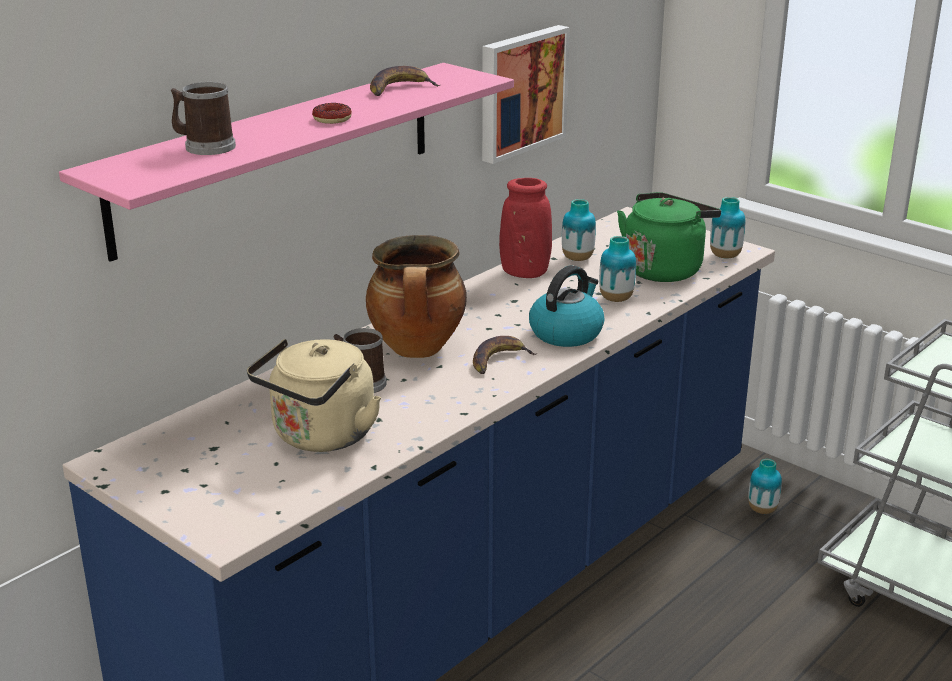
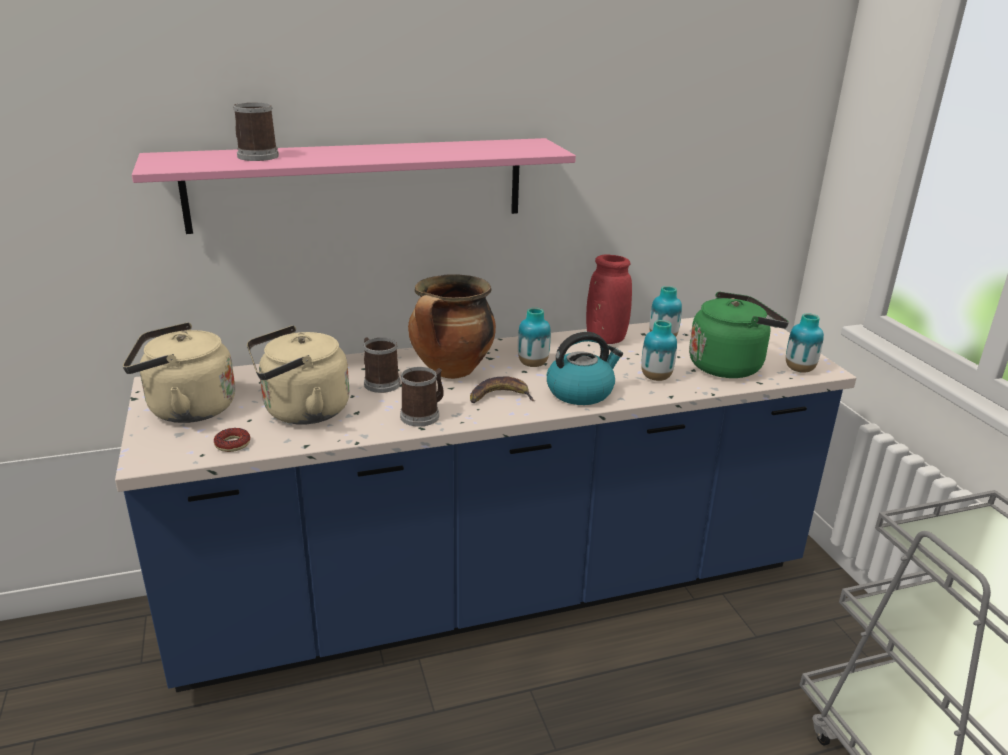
camera: 30 degrees right, 0 degrees up
(187, 476) = (186, 409): none -> beige kettle
(332, 119) = (378, 155): donut -> donut (232, 444)
(399, 88) = (471, 147): banana -> none
(449, 400) = (423, 415): none -> mug
(520, 92) = (636, 181): picture -> none
(762, 510) = (798, 617): vase -> vase (533, 364)

